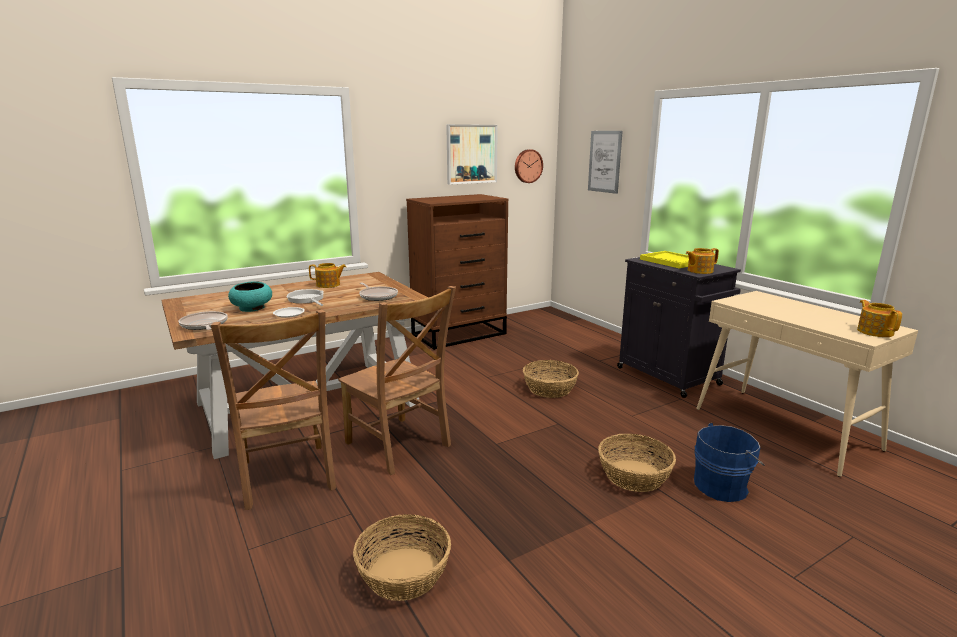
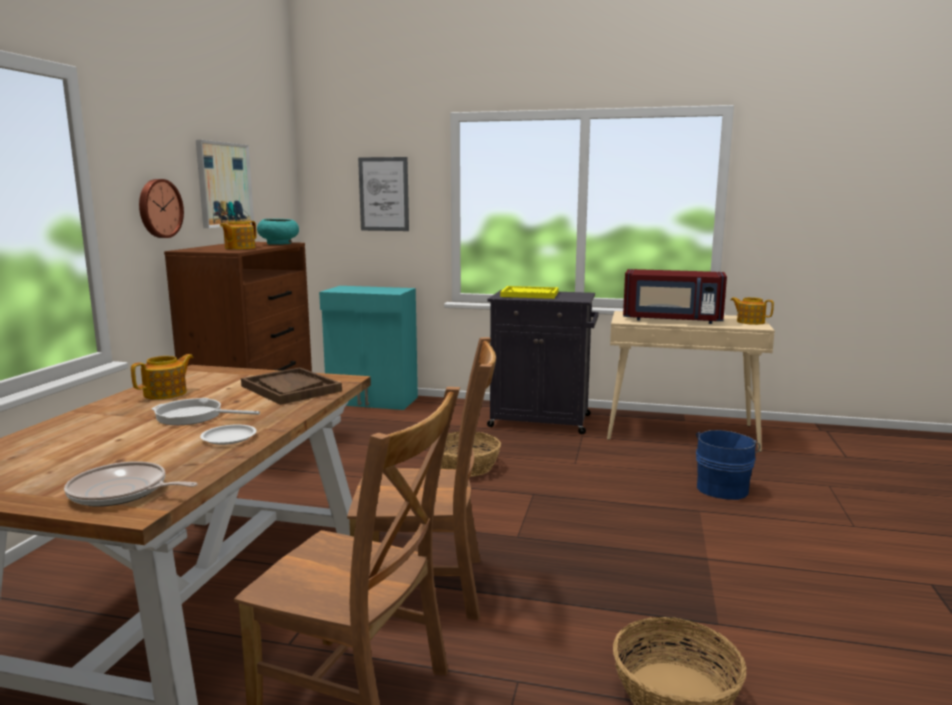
camera: 45 degrees left, 5 degrees down
(252, 308) = (135, 449): turquoise bowl -> turquoise bowl (279, 243)
(377, 296) = (290, 388): frying pan -> brown tray
(527, 166) = (276, 203): wall clock -> wall clock (159, 208)
(573, 325) = (372, 401): none -> turquoise cabinet
(634, 475) = (664, 508): basket -> none
(699, 271) = (574, 298): teapot -> teapot (239, 248)
(784, 311) = (672, 320): none -> red microwave

